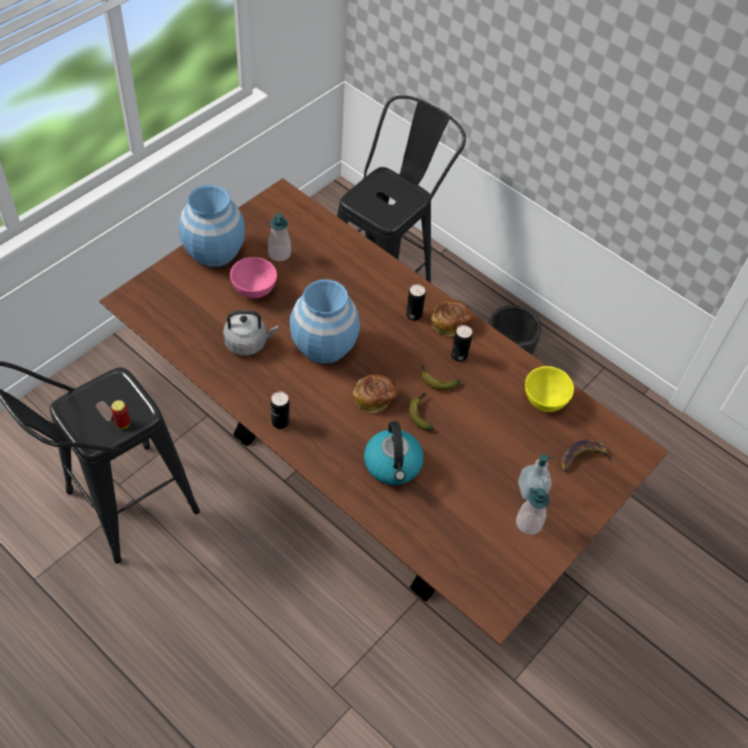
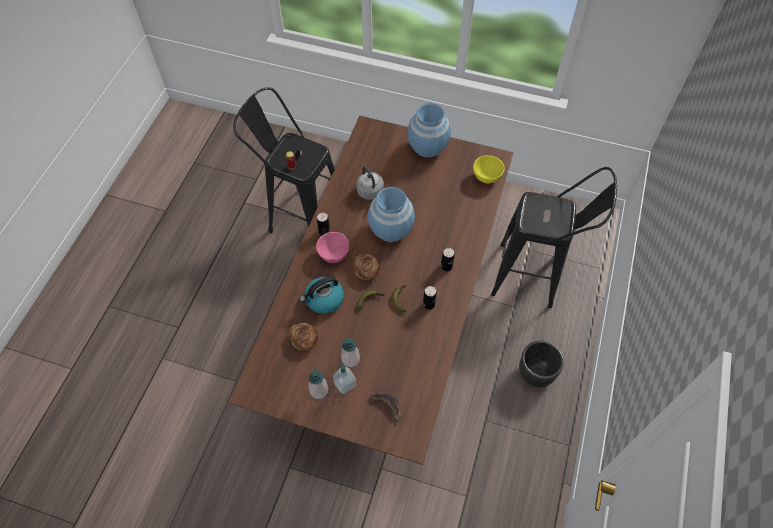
camera: 70 degrees right, 5 degrees up
(254, 290) = (412, 178): pink bowl -> pink bowl (334, 254)
(279, 254) = (448, 178): soap dispenser -> soap dispenser (350, 359)
(450, 323) = (452, 289): bread -> bread (305, 340)
(544, 400) = (421, 368): yellow bowl -> yellow bowl (487, 177)

